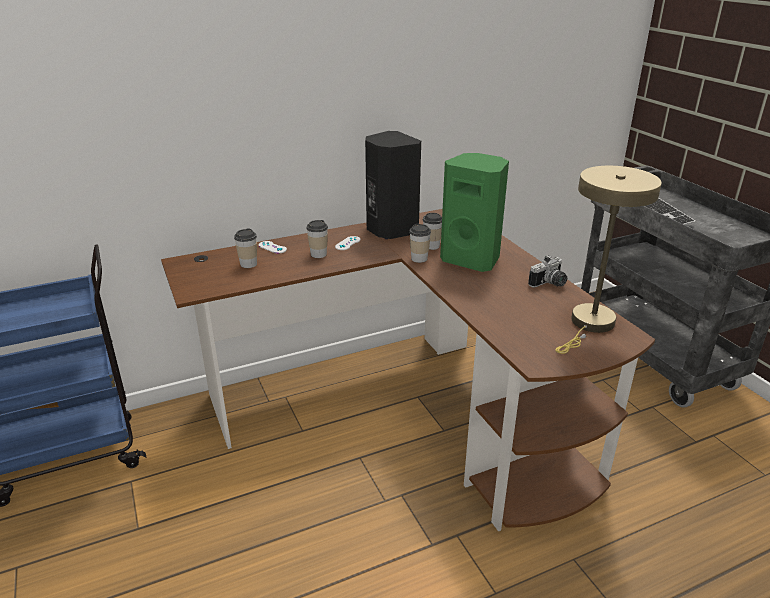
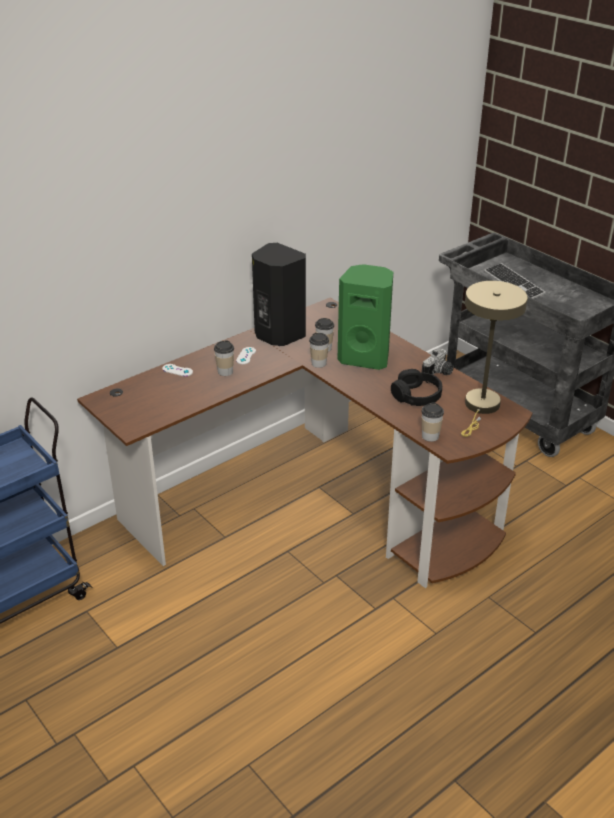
camera: 15 degrees left, 5 degrees up
(248, 264) = (166, 392): cup -> cup (430, 436)
(515, 302) = (416, 396): none -> black headphones

